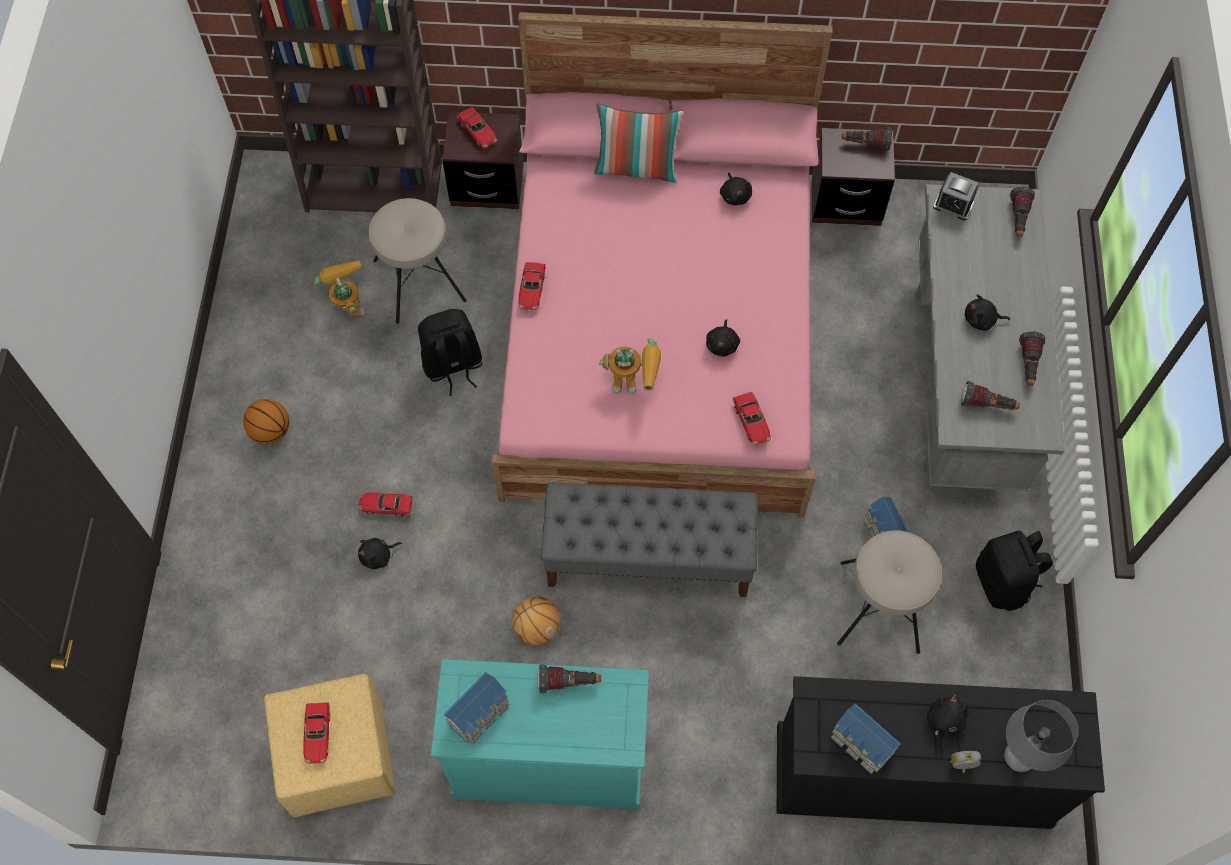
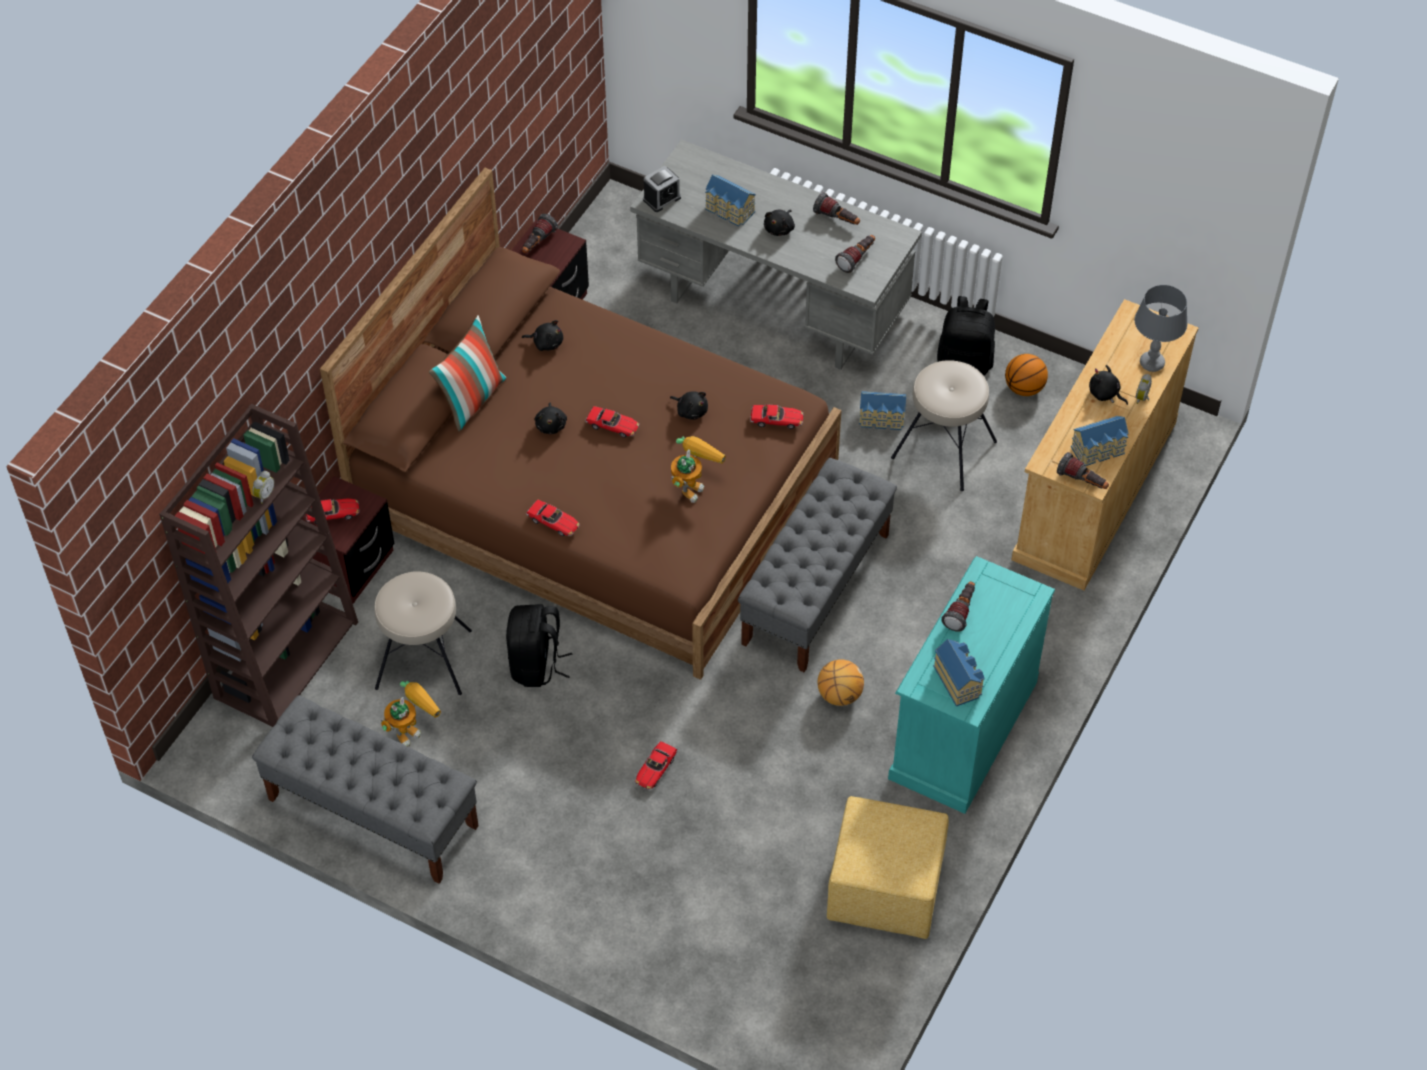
camera: 65 degrees left, 10 degrees down
(253, 313) = (372, 812): none -> grey bench
(271, 431) = (519, 839): basketball -> basketball (1024, 388)
(318, 735) = (890, 848): toy car -> toy car (613, 426)
(347, 303) = (412, 728): toy robot -> toy robot turned 135 degrees clockwise
(352, 34) = (264, 495): none -> alarm clock
(378, 556) = (704, 793): black plush toy -> black plush toy (551, 425)
(660, 329) = (595, 492): pink bed -> brown bed
(910, 776) = (1094, 491): black dresser -> beige dresser
(975, 267) = (729, 211): none -> toy house
(1018, 220) = (701, 166): flashlight -> flashlight (1082, 481)

